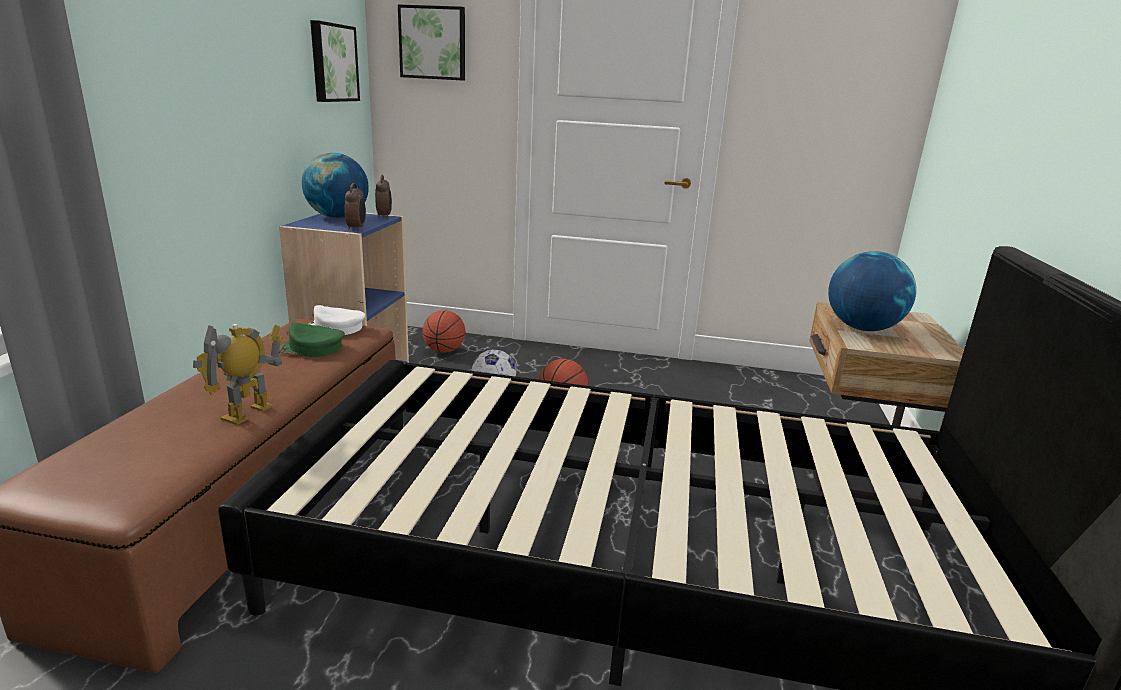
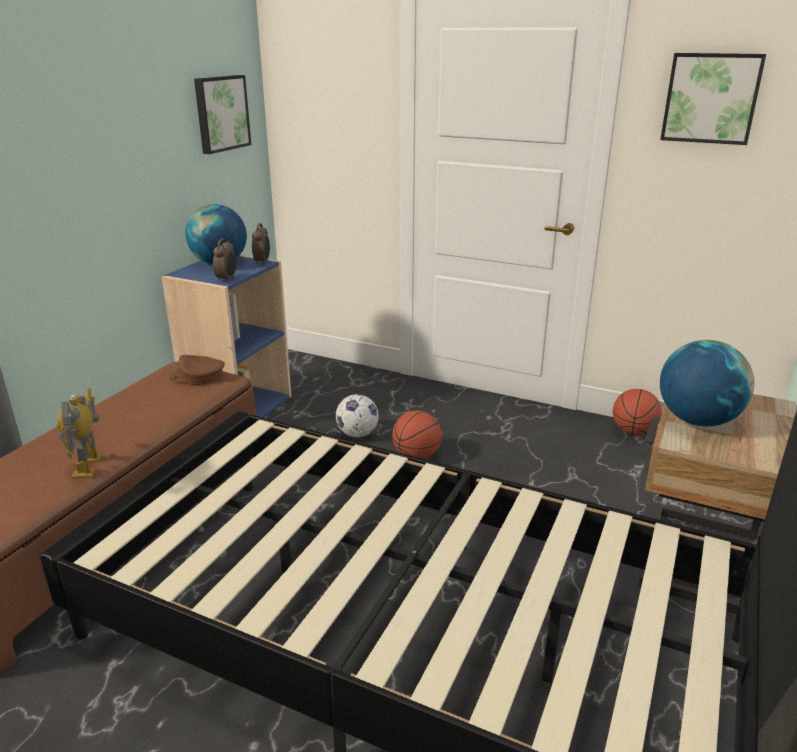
camera: 15 degrees right, 5 degrees up
(248, 413) = (88, 466): toy robot -> toy robot turned 45 degrees counterclockwise
(311, 348) = (168, 398): green cap -> none
(334, 328) = (197, 376): white cap -> brown cap
(433, 43) = (321, 84): picture -> picture (711, 98)
(444, 351) = (329, 384): basketball -> basketball (633, 431)

